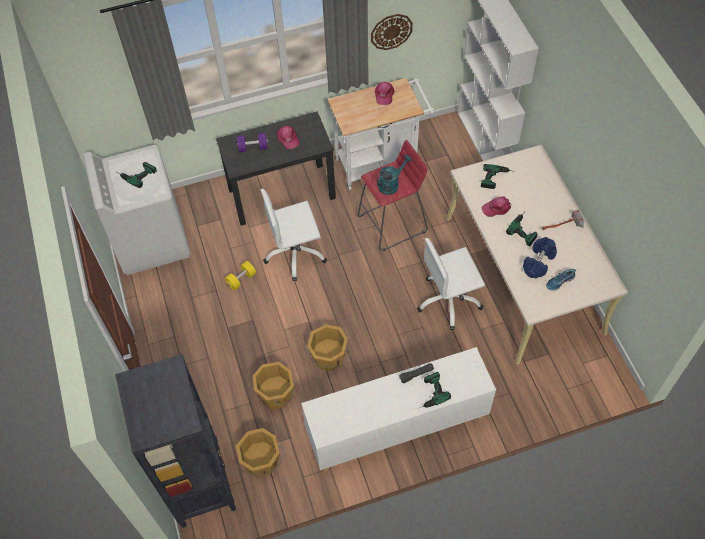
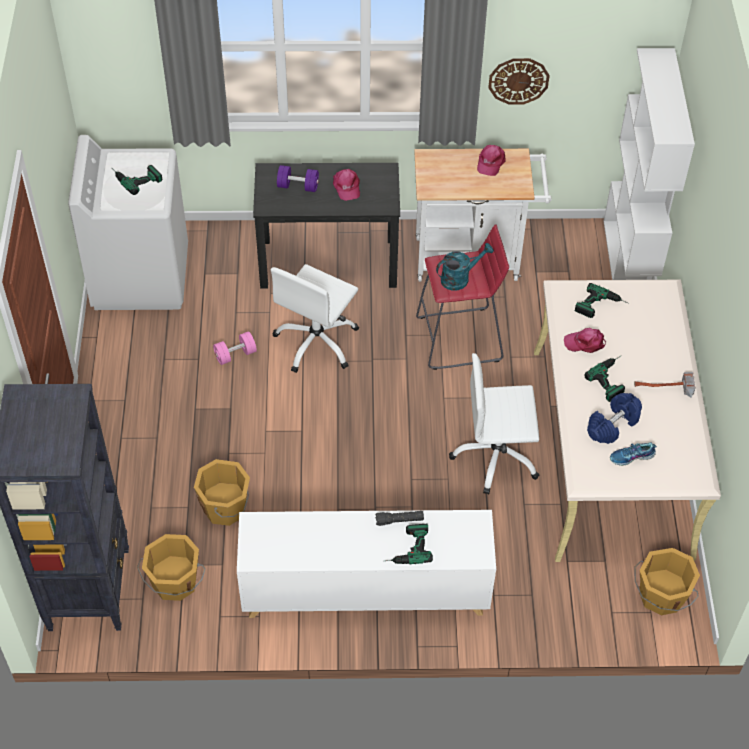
camera: 15 degrees right, 5 degrees down
(241, 279) = (235, 354): yellow dumbbell -> pink dumbbell
(295, 254) = (317, 342): white office chair -> white office chair turned 60 degrees counterclockwise
(328, 357) = (310, 481): orange bucket -> orange bucket (661, 596)

